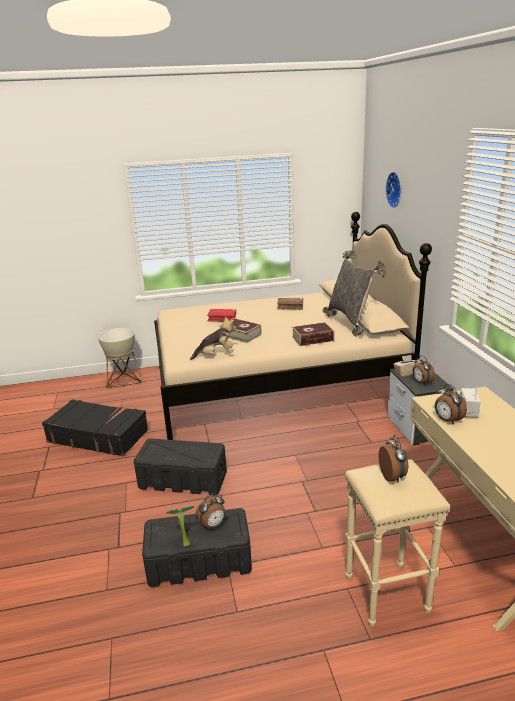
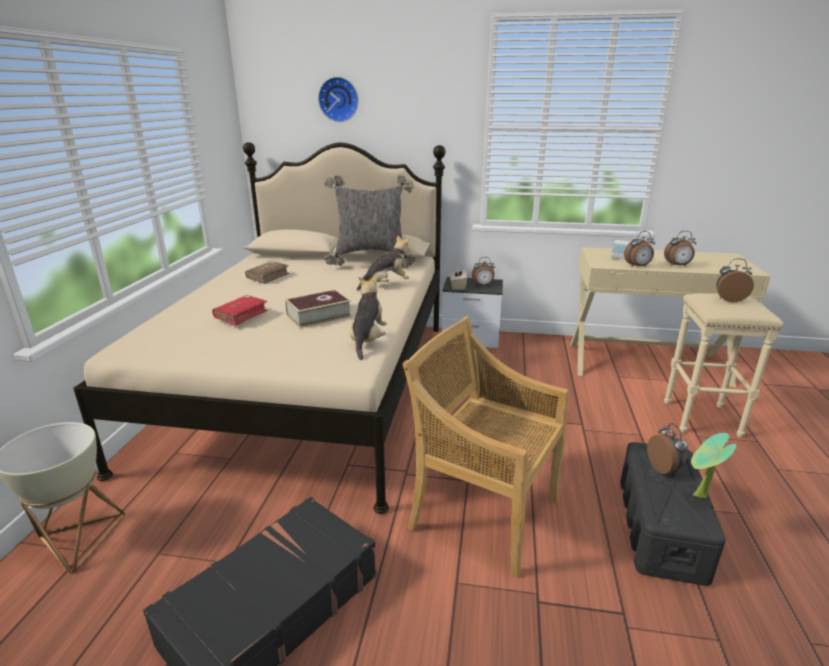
camera: 70 degrees left, 0 degrees up
(183, 480) = (482, 512): black storage box -> beige chair
(312, 339) = (386, 285): book -> plush toy
(483, 444) = (677, 266): none -> alarm clock

